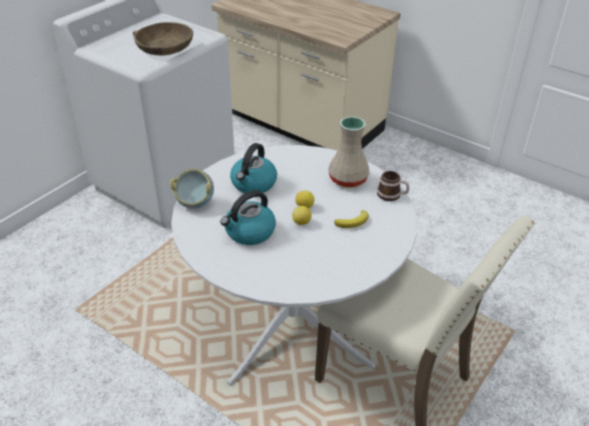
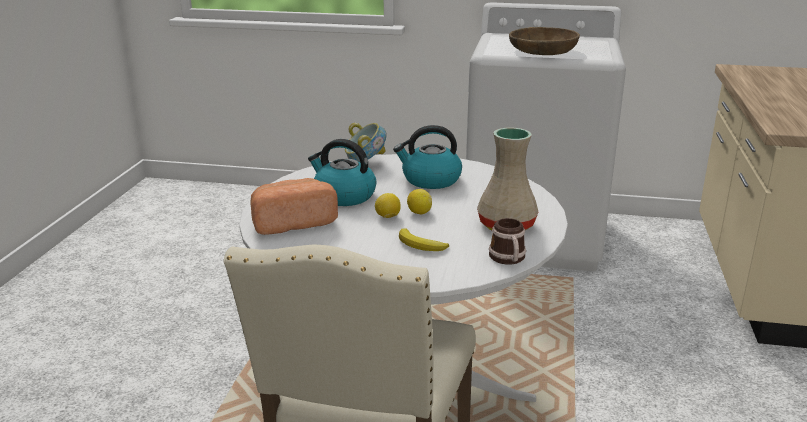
camera: 65 degrees right, 15 degrees down
(278, 270) = (292, 222): none -> bread

